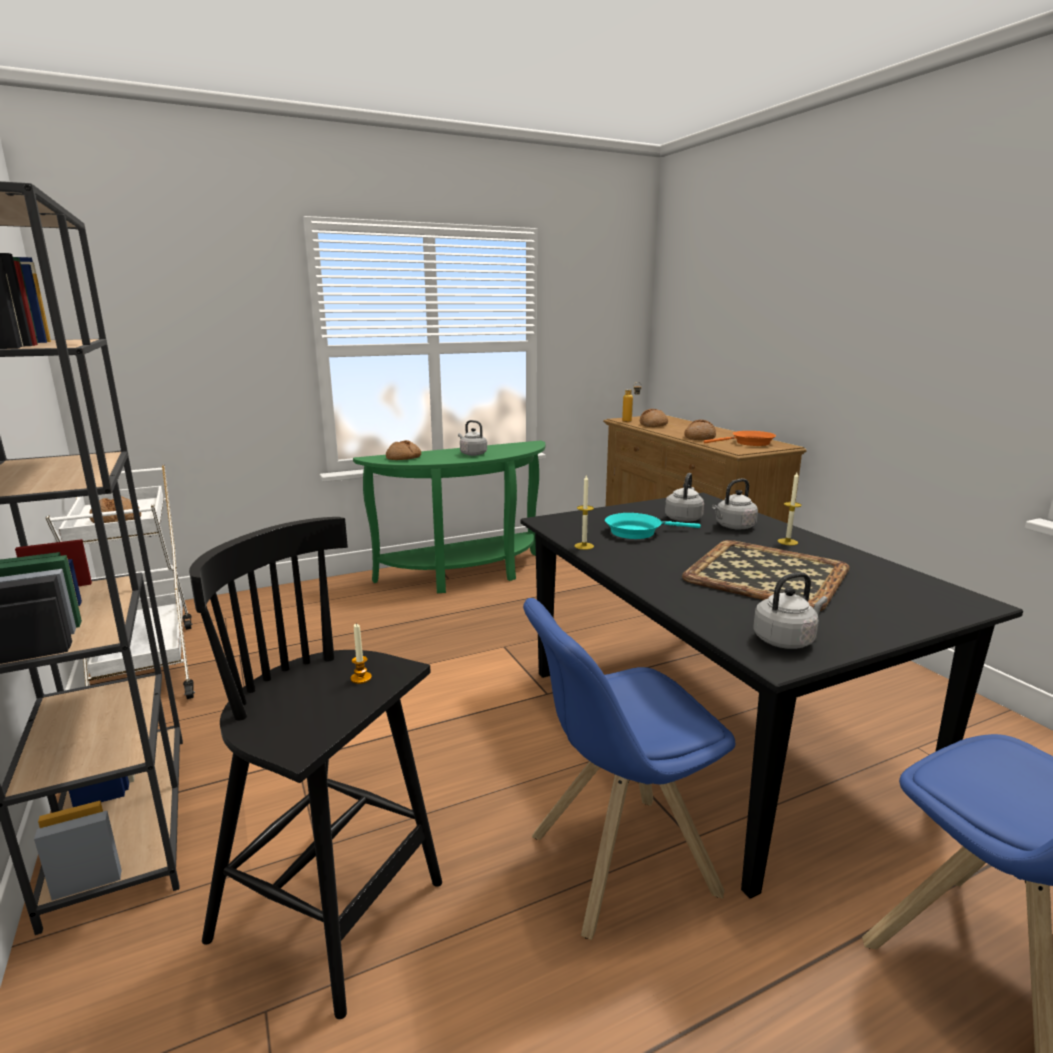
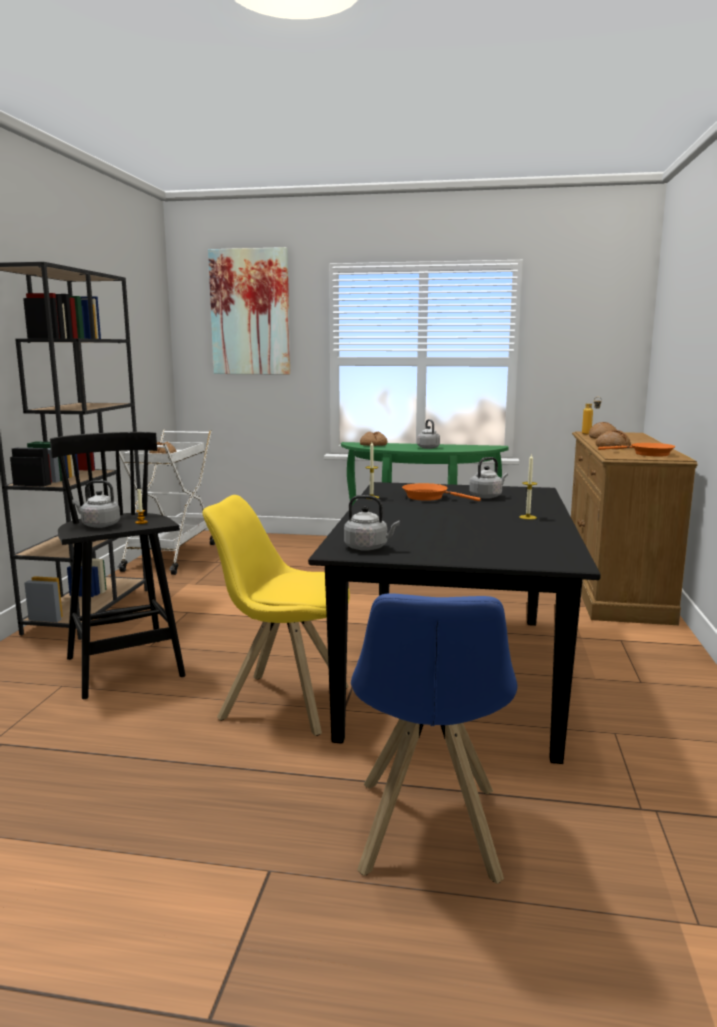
camera: 35 degrees right, 5 degrees down
(185, 282) = (250, 312): none -> picture
(620, 862) = (284, 703): blue chair -> yellow chair
(637, 532) = (429, 497): turquoise frying pan -> orange frying pan
(733, 527) = (511, 505): grey kettle -> grey kettle (99, 525)
(765, 573) = (453, 526): tray -> none

